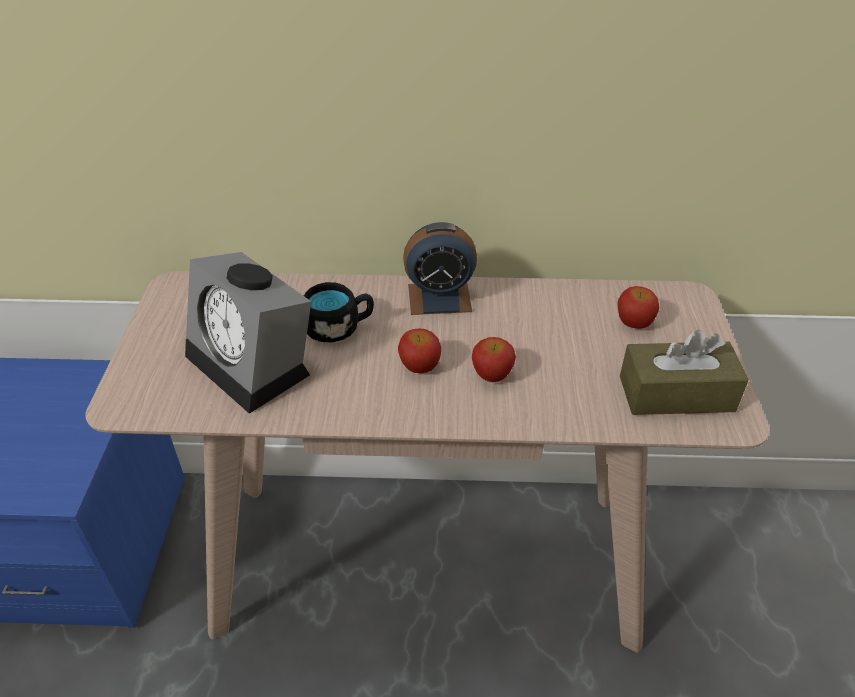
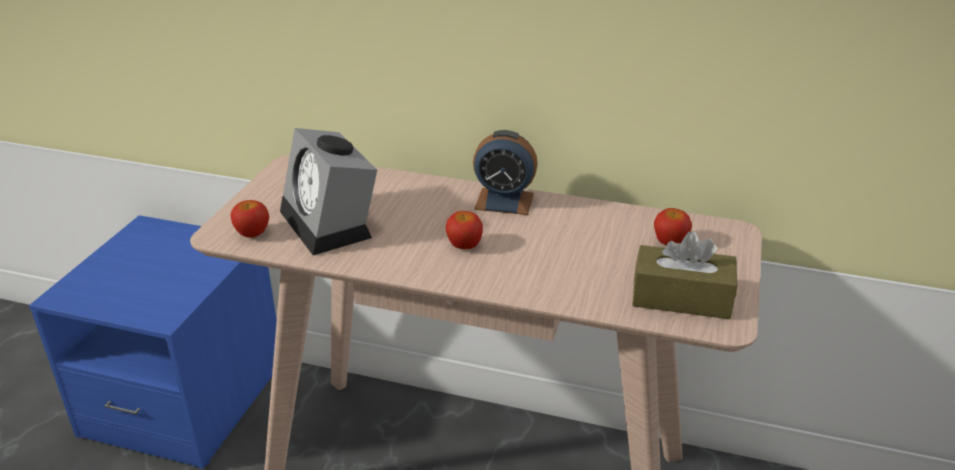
camera: 15 degrees right, 10 degrees down
(339, 328) = (410, 210): black mug -> none
(492, 375) = (523, 260): apple -> apple (252, 233)

